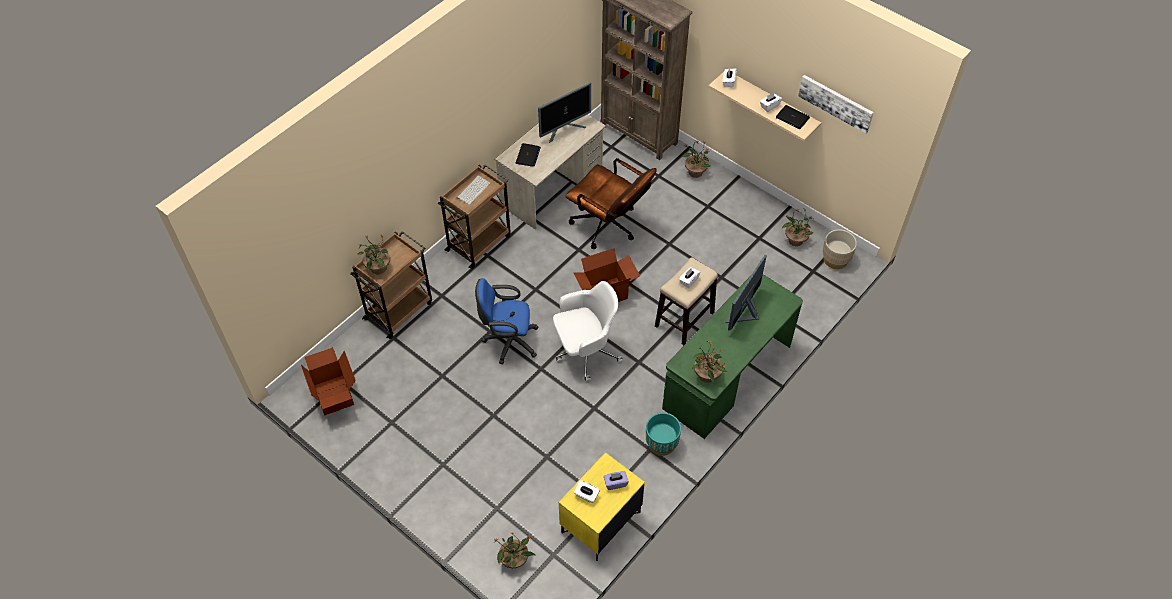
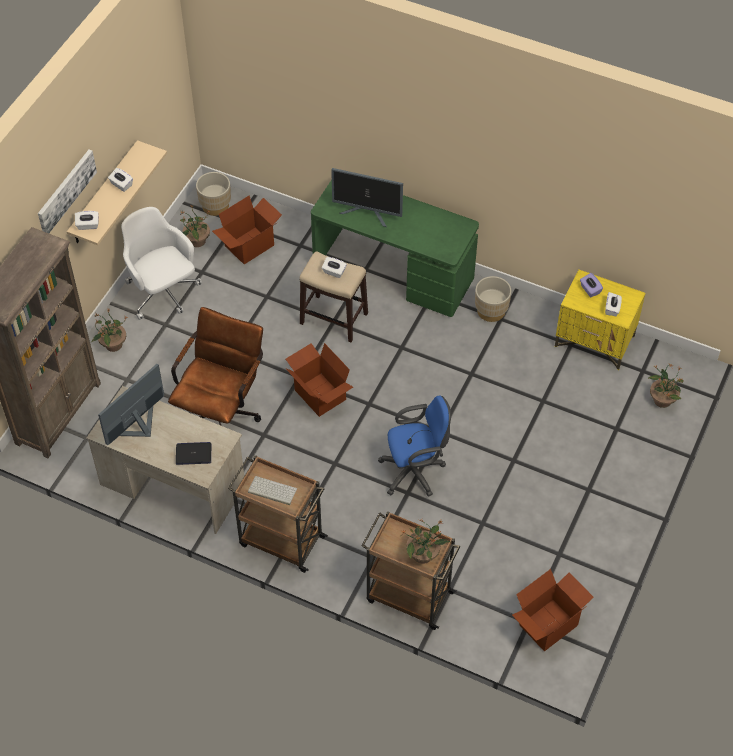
camera: 105 degrees left, 0 degrees up
(508, 341) = (415, 471): blue office chair -> blue office chair turned 90 degrees counterclockwise
(564, 129) = (138, 427): monitor -> monitor turned 90 degrees counterclockwise
(585, 351) = (404, 396): white office chair -> white office chair (163, 293)
(661, 443) = (491, 311): turquoise planter -> beige planter
(707, 376) = (455, 231): potted plant -> none
(781, 275) = (250, 246): none -> cardboard box
(792, 118) = (135, 164): laptop -> none
(836, 103) = (138, 105): picture -> picture (66, 191)

